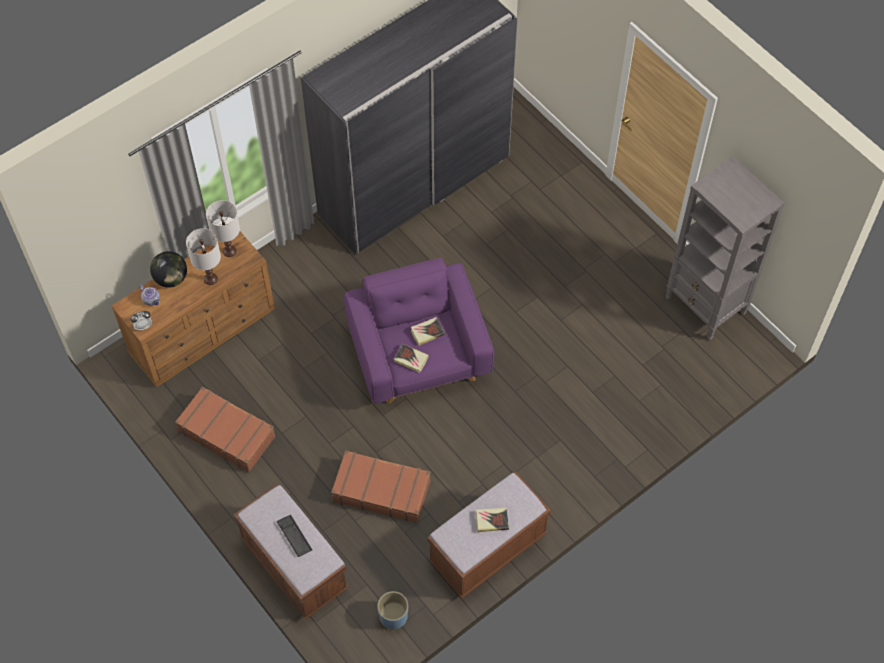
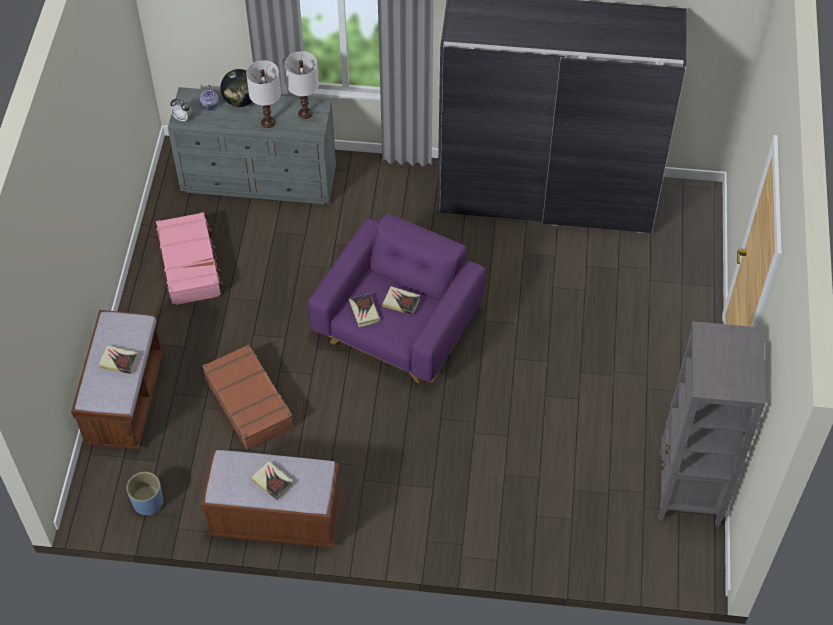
camera: 45 degrees right, 5 degrees down
(203, 331) = (260, 179): brown dresser -> grey dresser
(227, 433) = (190, 265): brown suitcase -> pink suitcase
(294, 536) = (118, 361): keyboard -> book

